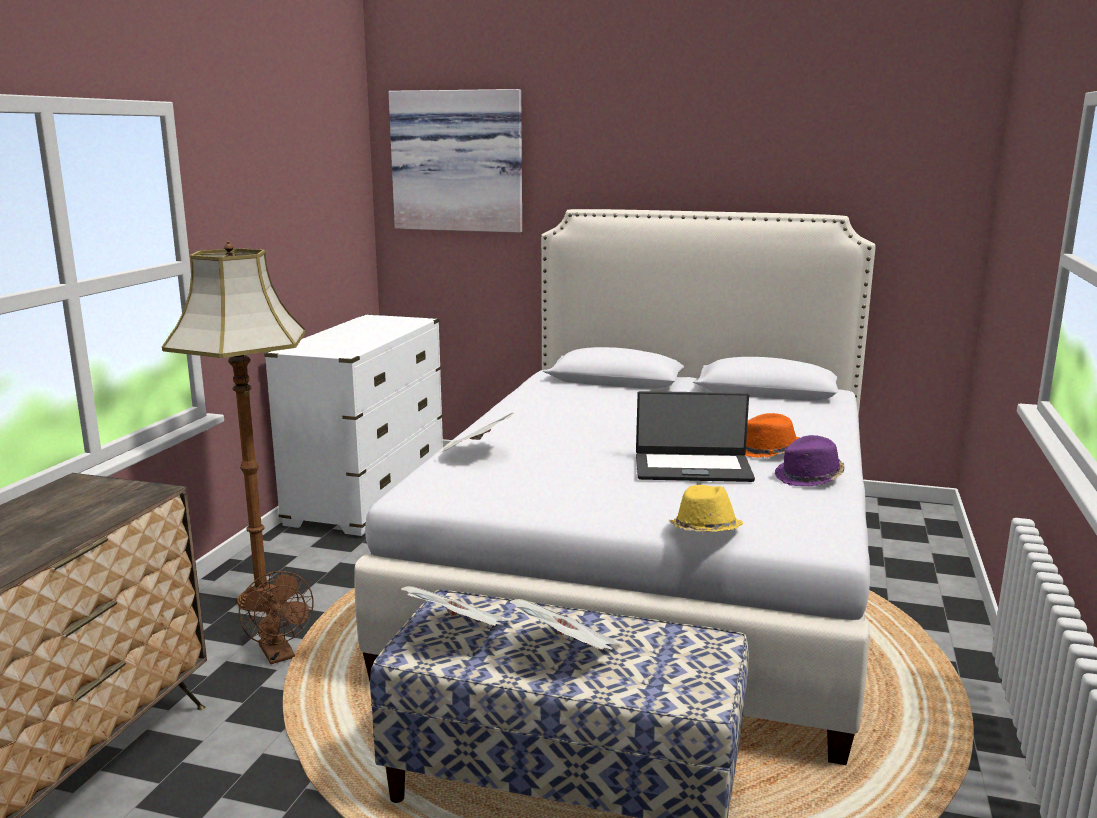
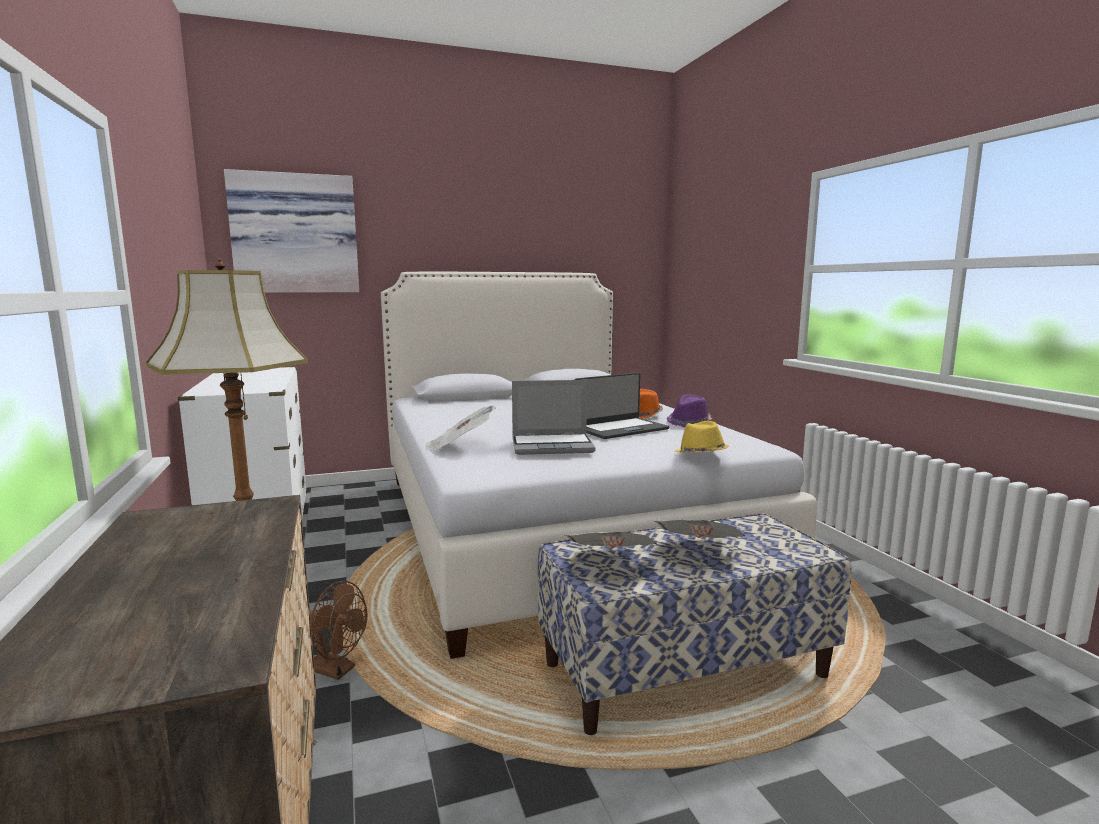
camera: 35 degrees left, 5 degrees down
(555, 476) = (553, 446): none -> laptop

